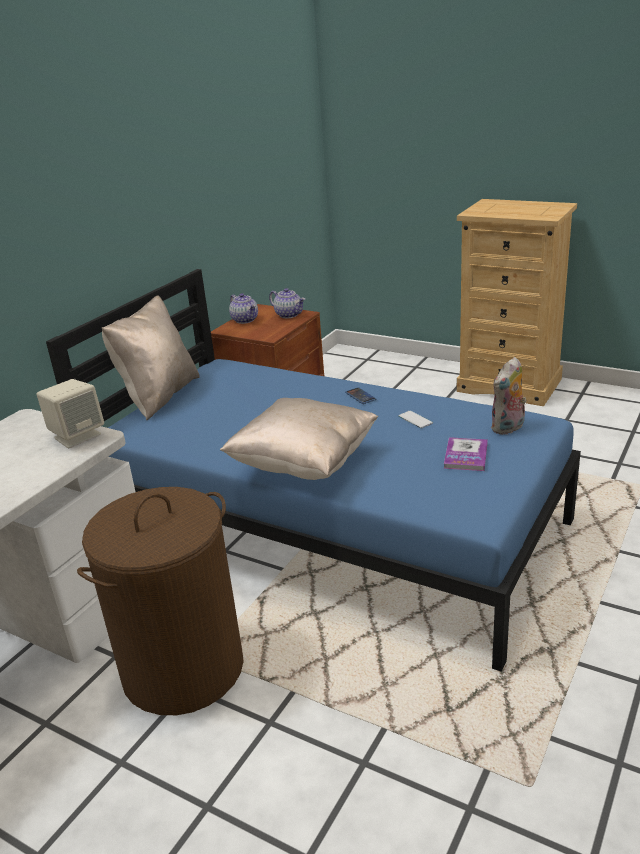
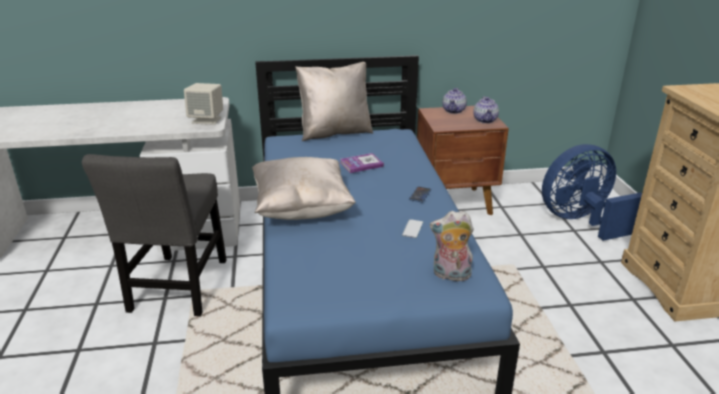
camera: 50 degrees right, 0 degrees up
(183, 669) = (178, 289): brown laundry basket -> grey chair
(384, 380) = (581, 221): none -> blue fan
(466, 456) = (382, 269): book -> book (361, 164)

